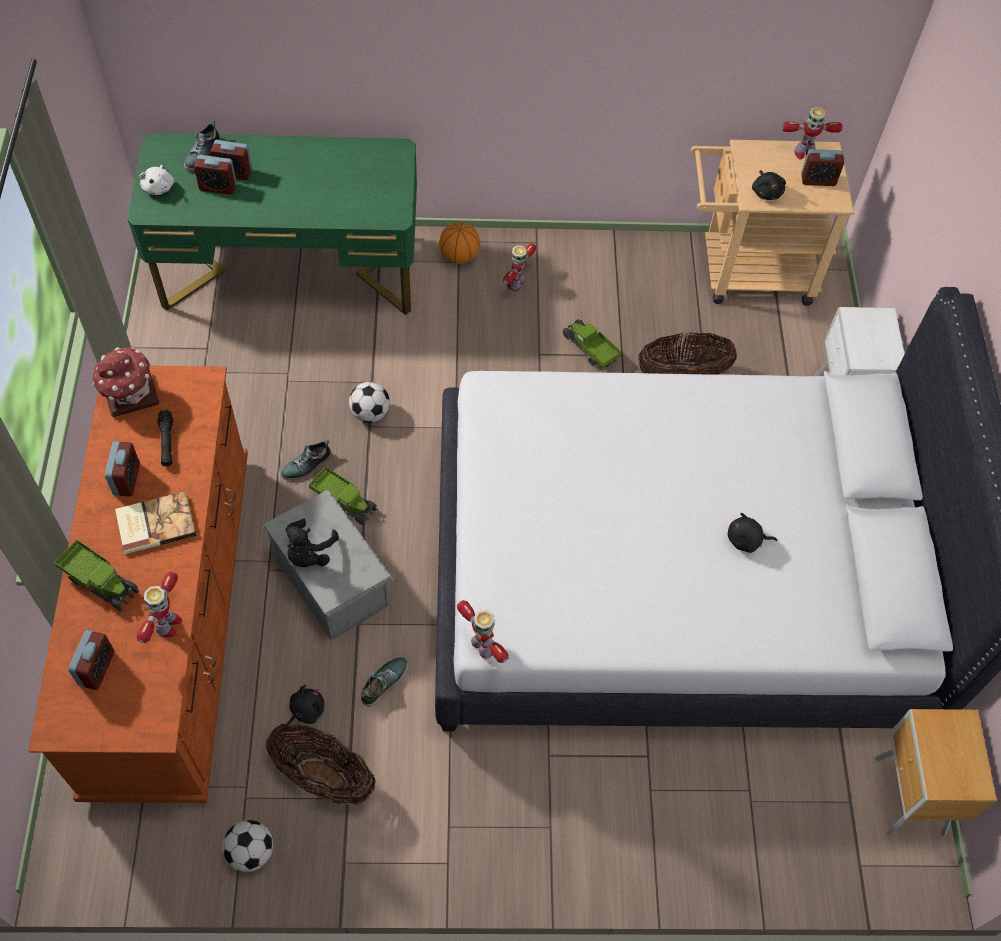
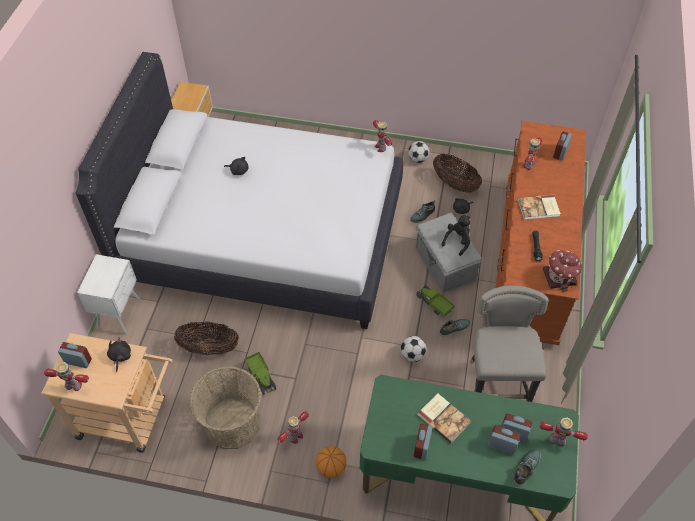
camera: 165 degrees left, 5 degrees down
(101, 581) = (563, 186): toy truck -> none
(127, 479) = (556, 231): alarm clock -> alarm clock (422, 447)
(159, 187) = (557, 440): white plush toy -> toy robot
(239, 387) = (495, 386): none -> grey stool
(251, 852) = (488, 163): football -> football (418, 159)
(311, 191) = (444, 418): none -> book
(607, 286) = (232, 423): none -> basket

